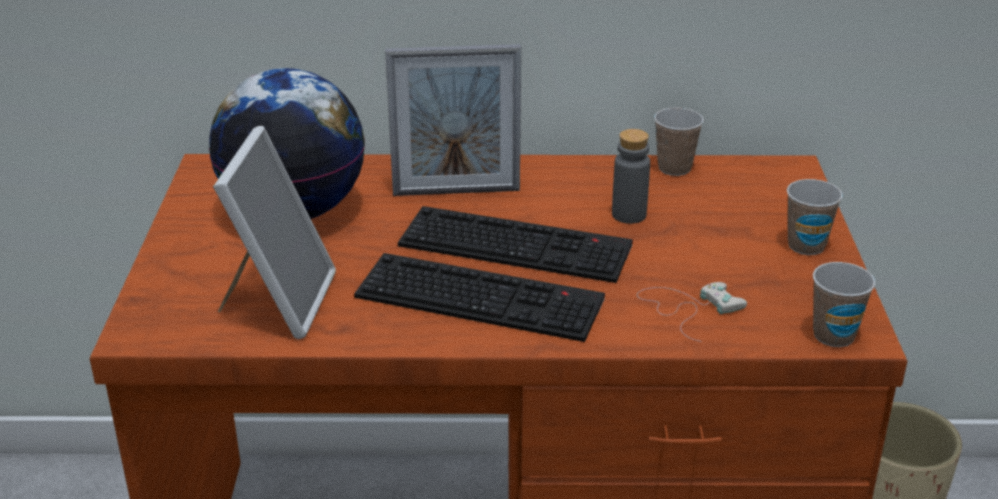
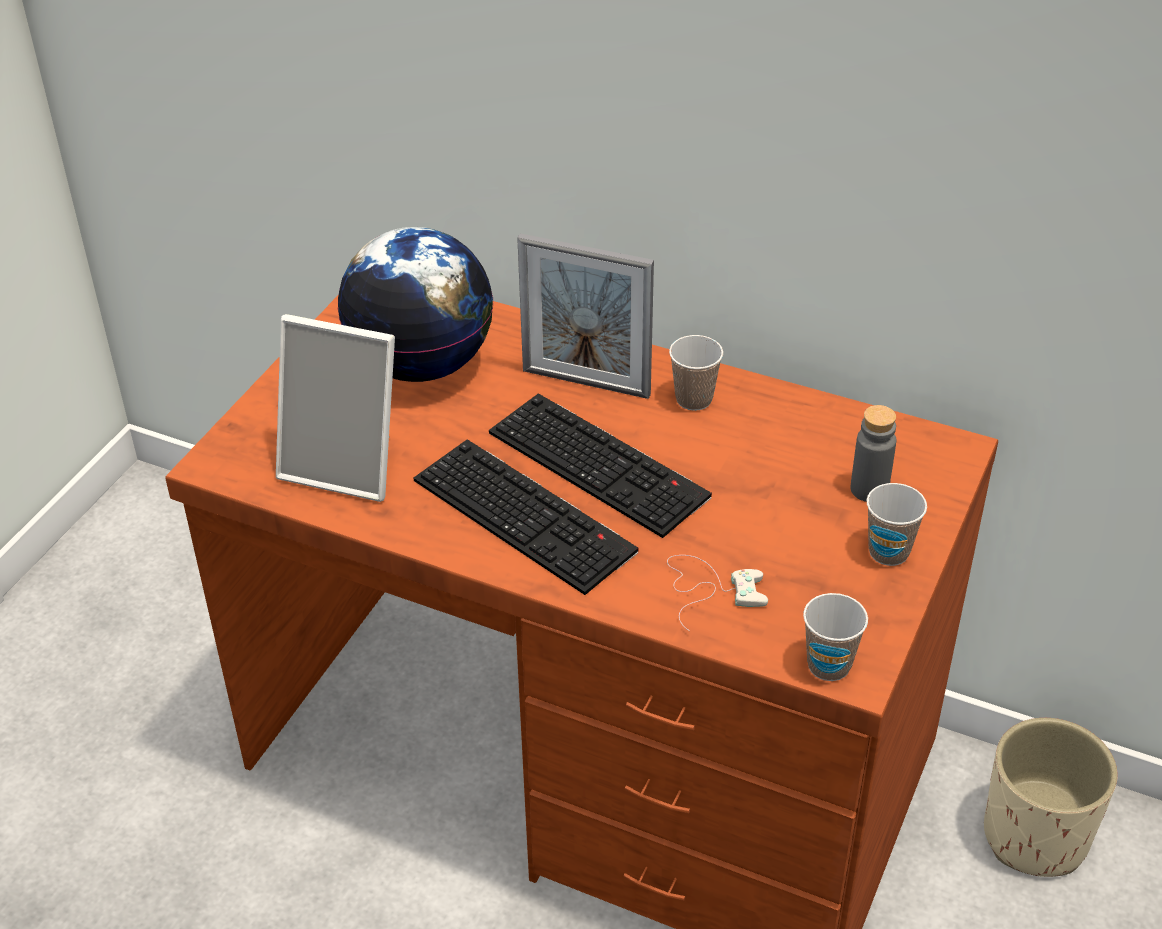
camera: 25 degrees right, 10 degrees up
(278, 301) = (347, 465): picture frame -> picture frame turned 75 degrees clockwise
(629, 215) = (735, 460): grey bottle -> grey bottle (869, 489)
(674, 168) = (827, 414): cup -> cup (694, 399)

